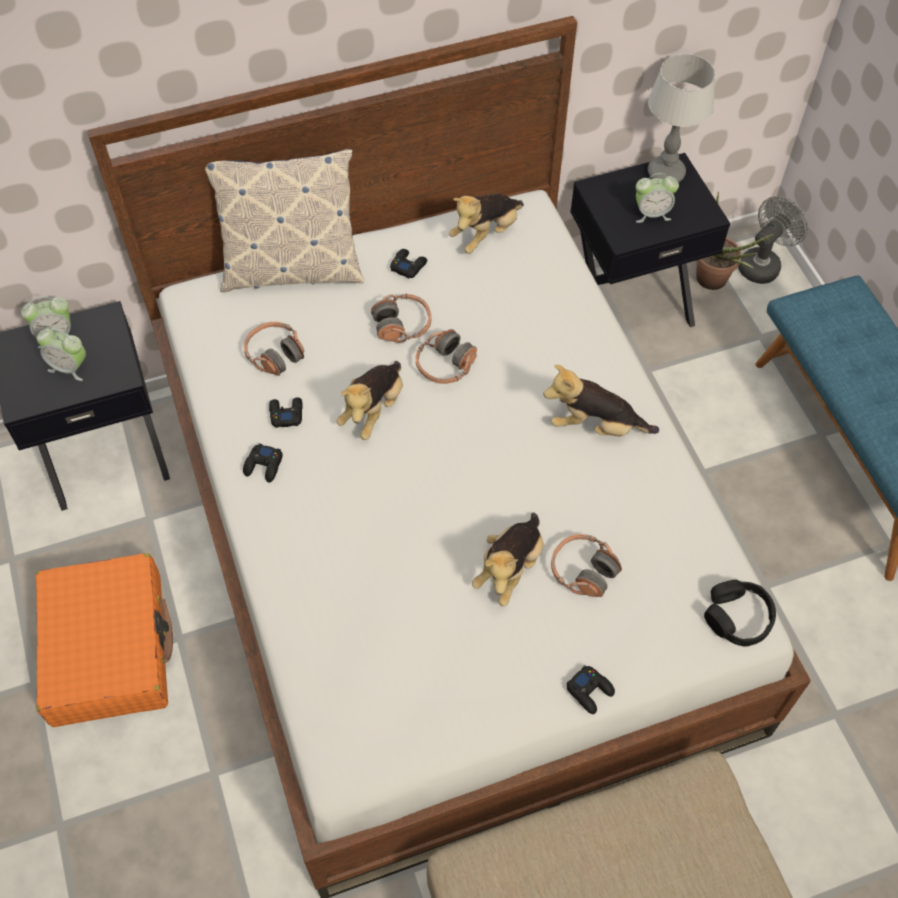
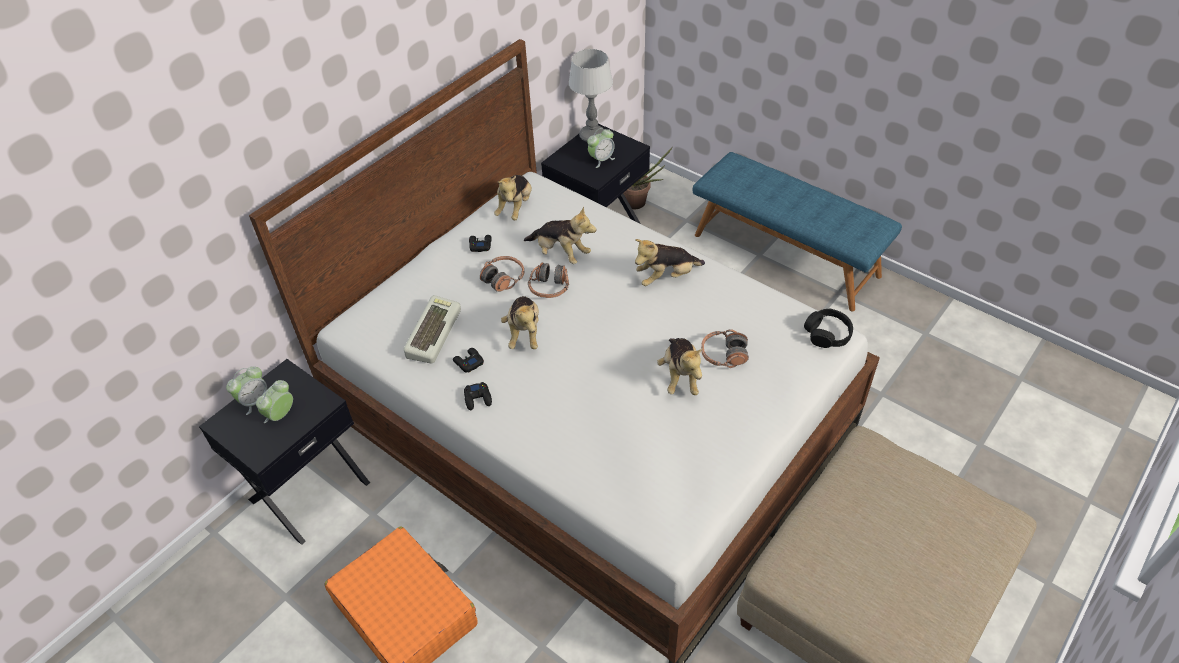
camera: 30 degrees left, 10 degrees down
(69, 367) = (281, 415): alarm clock -> alarm clock turned 135 degrees clockwise
(275, 354) = (432, 332): headphones -> keyboard
(292, 269) = (404, 280): pillow -> none
(492, 325) = (560, 253): none -> plush toy
(590, 691) = (781, 415): black game controller -> none
(763, 264) = (658, 182): grey fan -> none

